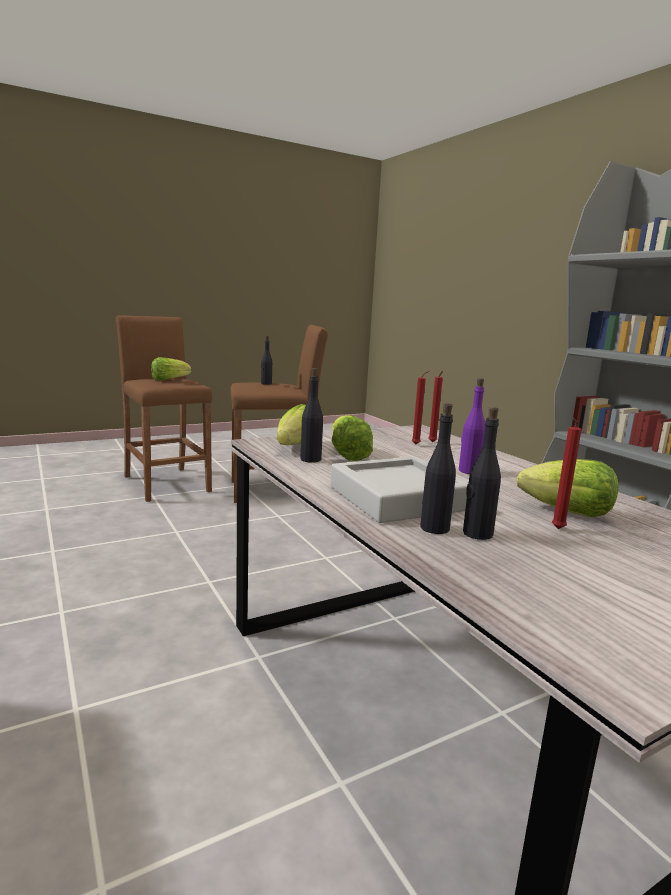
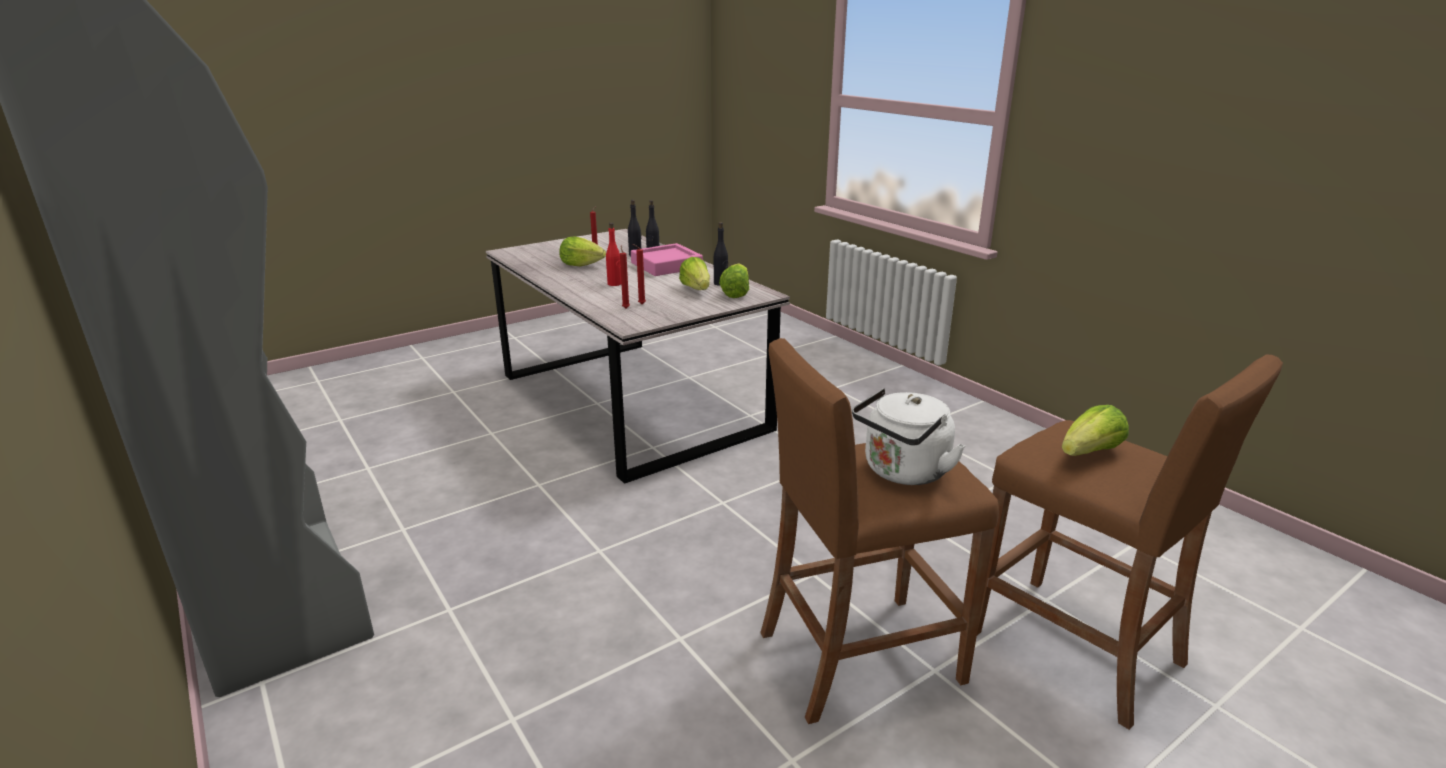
camera: 175 degrees right, 10 degrees up
(266, 383) = (902, 472): black bottle -> white kettle
(398, 498) = (666, 265): grey tray -> pink tray
(469, 471) = (615, 284): purple bottle -> red bottle

